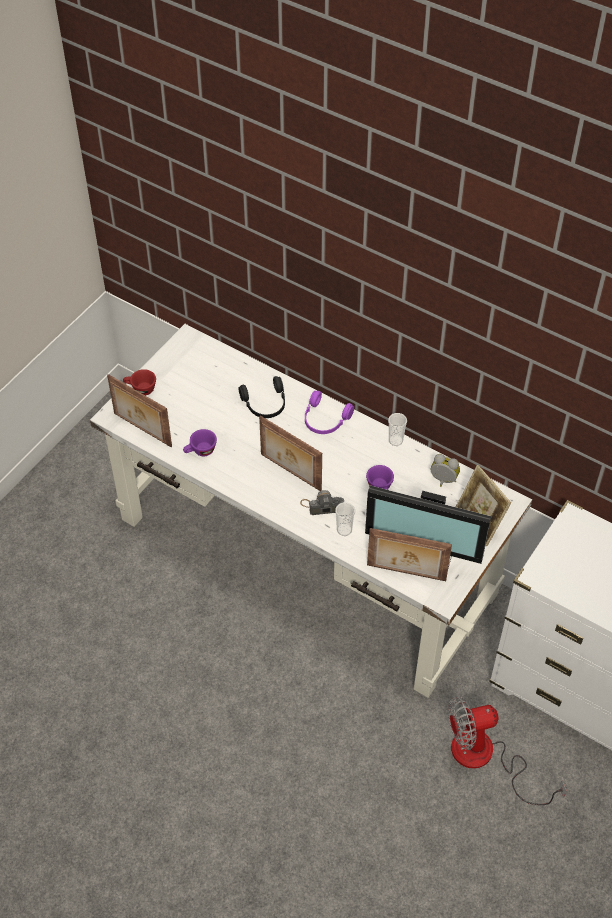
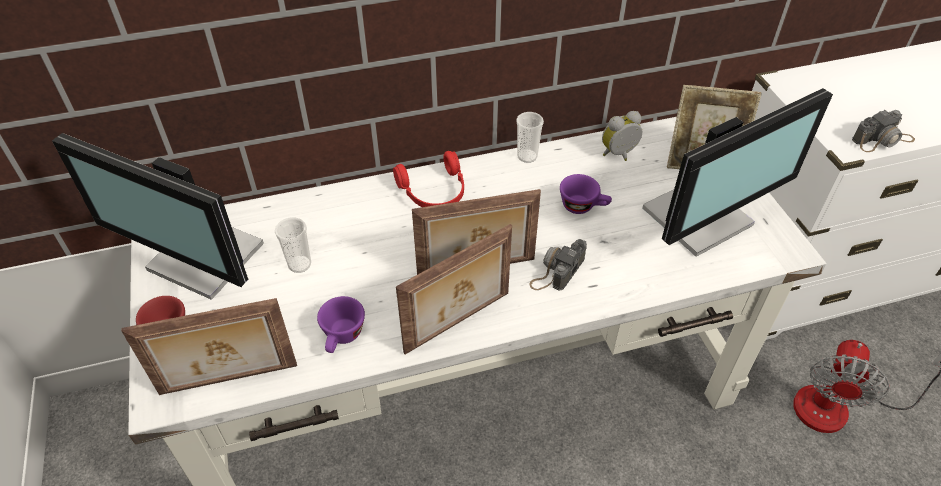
camera: 50 degrees left, 5 degrees down
(191, 368) = (204, 260): none -> monitor
(265, 404) = (349, 227): black headphones -> none
(325, 420) = (434, 192): purple headphones -> red headphones
(344, 530) = (614, 274): cup -> cup (299, 264)
(406, 573) = (728, 260): picture frame -> picture frame (459, 323)
(562, 590) = (882, 139): none -> camera

